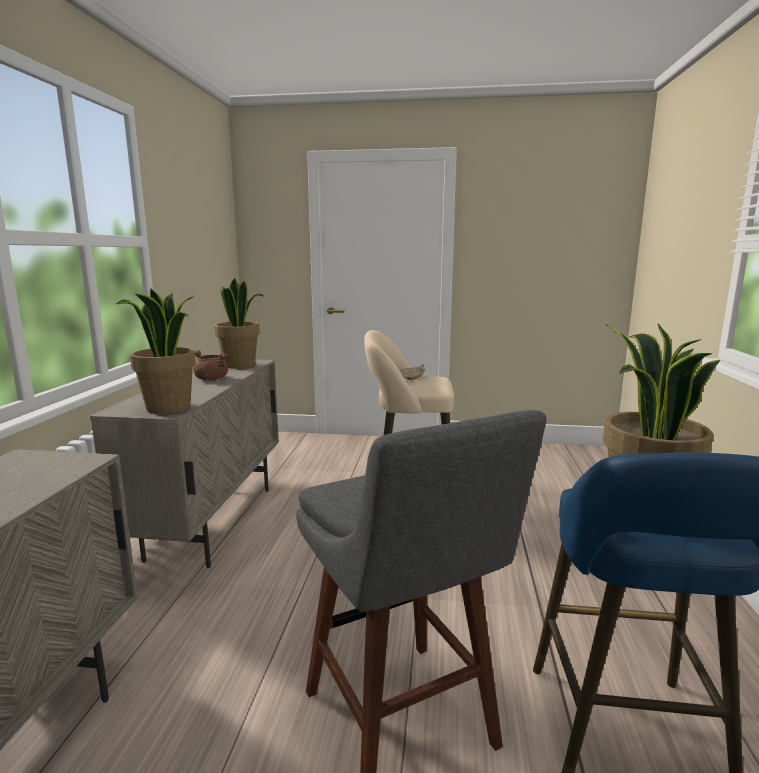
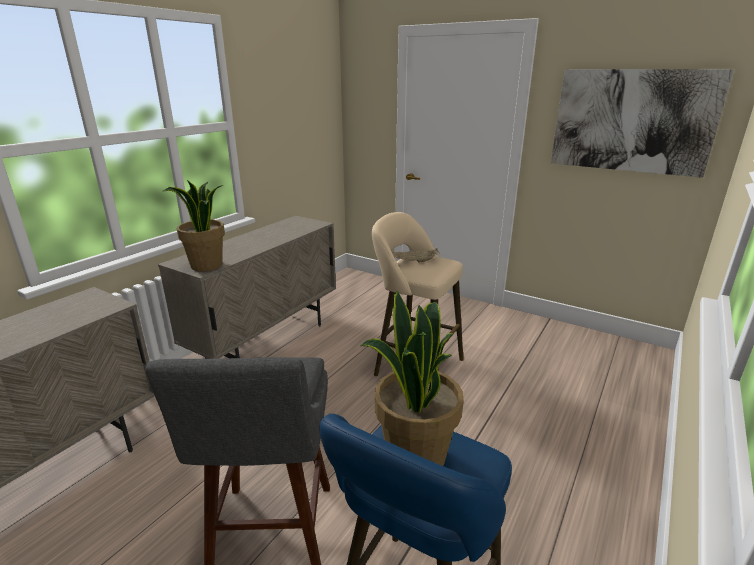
camera: 25 degrees right, 10 degrees up
(210, 379) = (264, 239): brown cooking pot -> none
(240, 365) = (301, 226): potted plant -> none
(551, 239) = (632, 121): none -> picture

